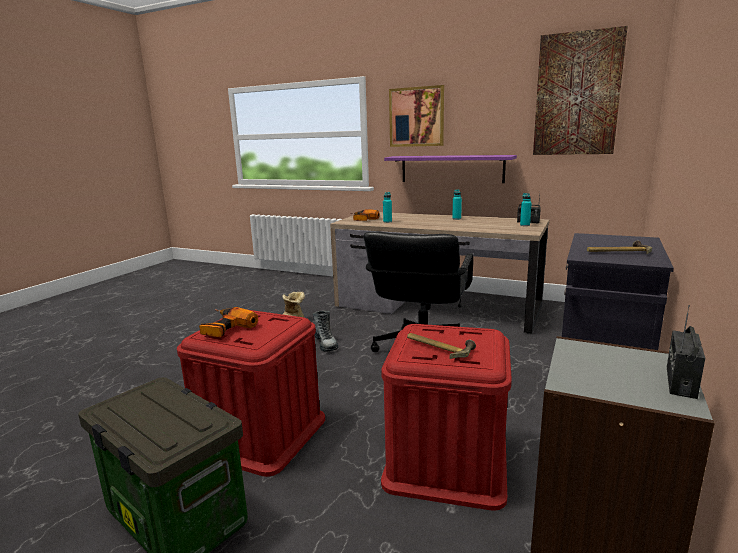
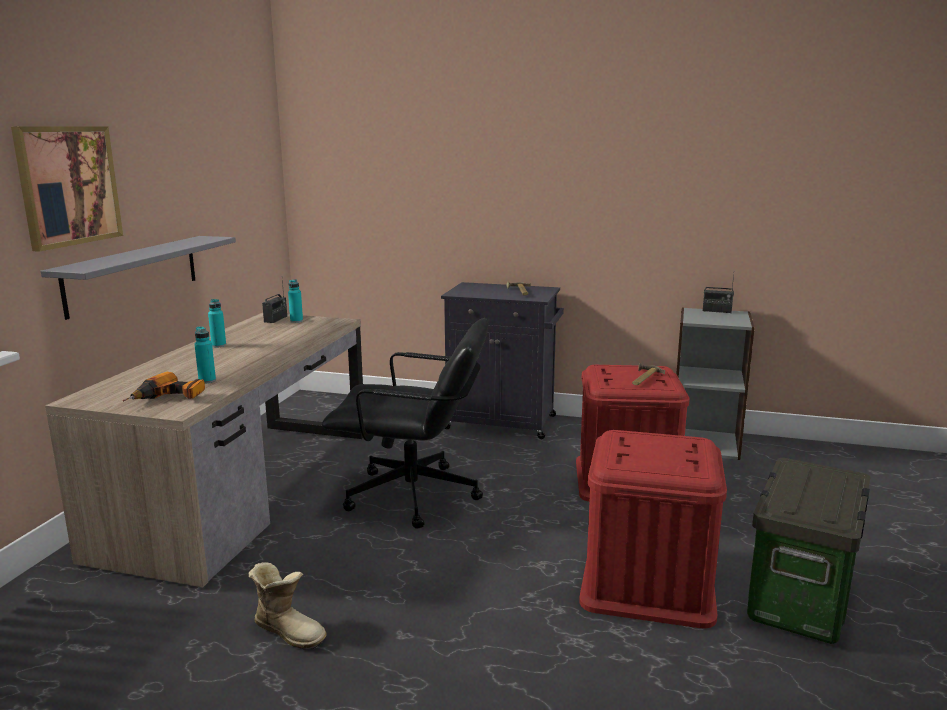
camera: 100 degrees left, 0 degrees up
(224, 329) = (672, 463): power drill -> none
(326, 344) = (389, 573): boot -> none
(451, 169) = (133, 274): purple shelf -> grey shelf
(577, 94) = (234, 151): picture -> none

